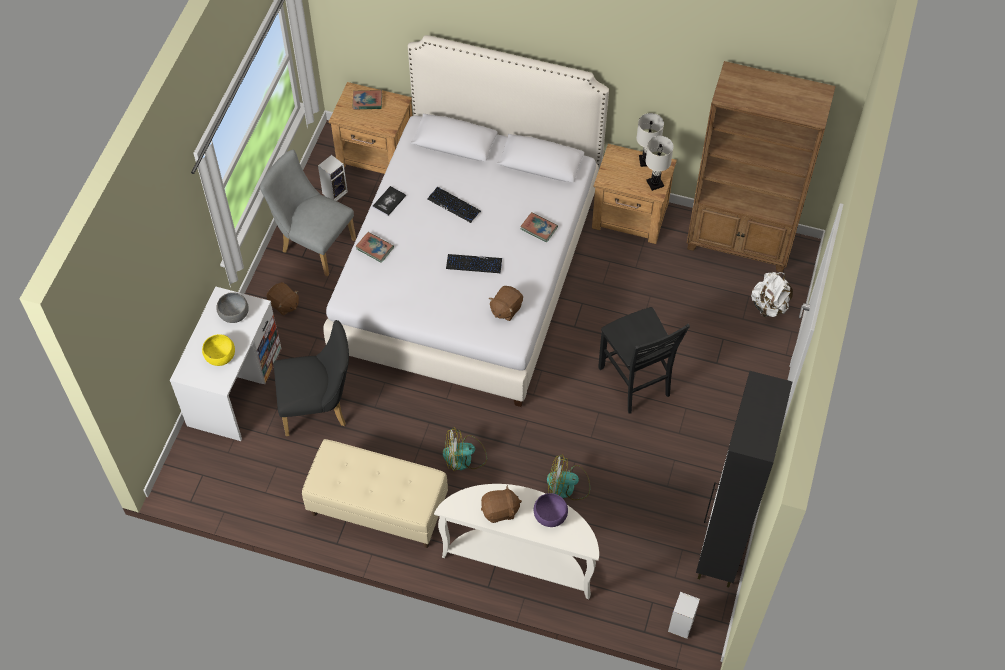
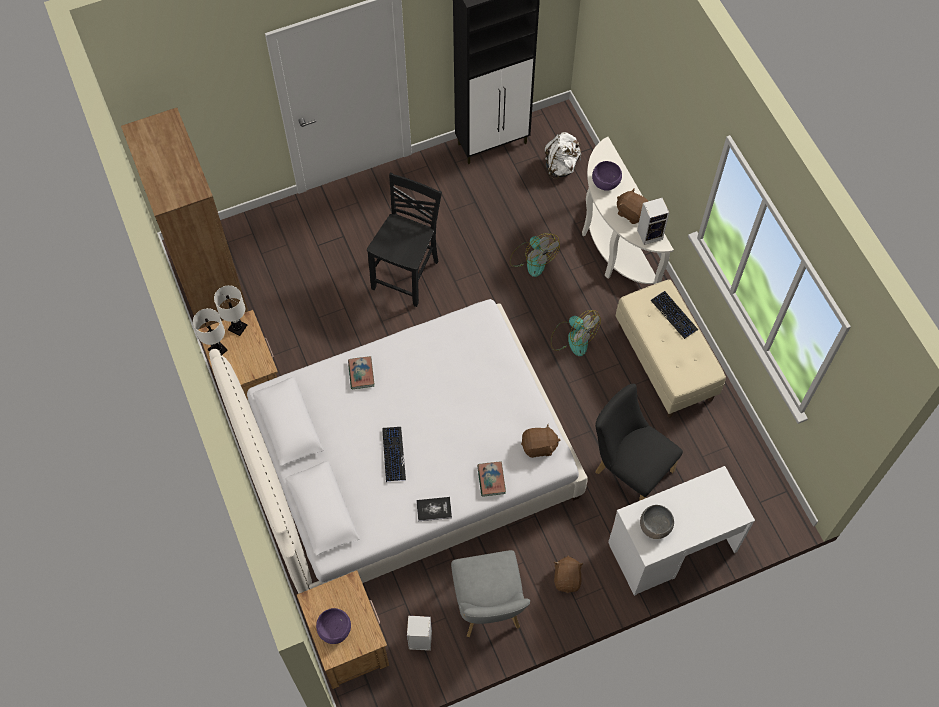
camera: 130 degrees left, 5 degrees up
(220, 356) = (699, 501): yellow bowl -> none
(367, 101) = (334, 629): book -> purple bowl
(474, 264) = (439, 393): keyboard -> keyboard (674, 315)
(505, 309) = (460, 340): brown plush toy -> brown plush toy (539, 446)
(681, 626) = (568, 131): speaker -> speaker (650, 234)
(769, 306) = (260, 235): white backpack -> white backpack (561, 166)

